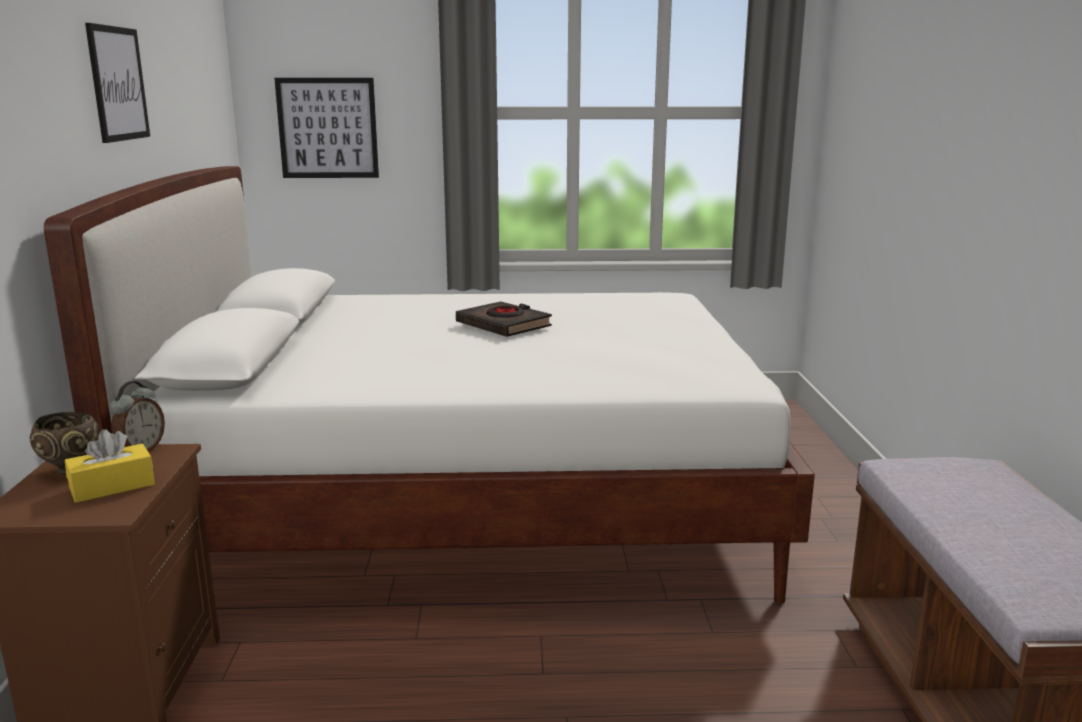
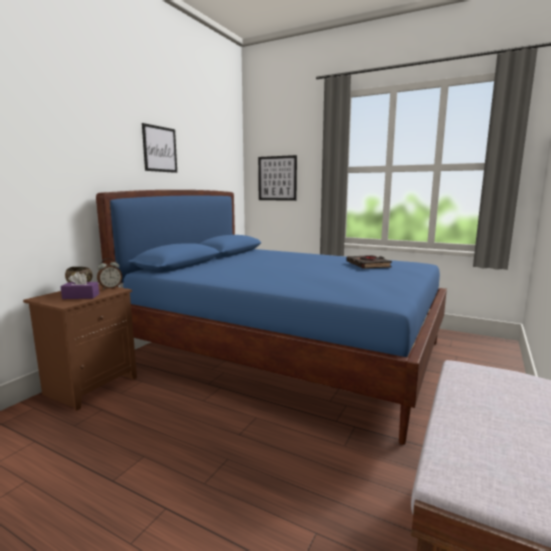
camera: 30 degrees right, 5 degrees down
(112, 486) = (81, 296): yellow tissue box -> purple tissue box
(469, 501) = (286, 351): white bed -> blue bed
(504, 325) = (308, 265): black book -> black book (368, 265)

